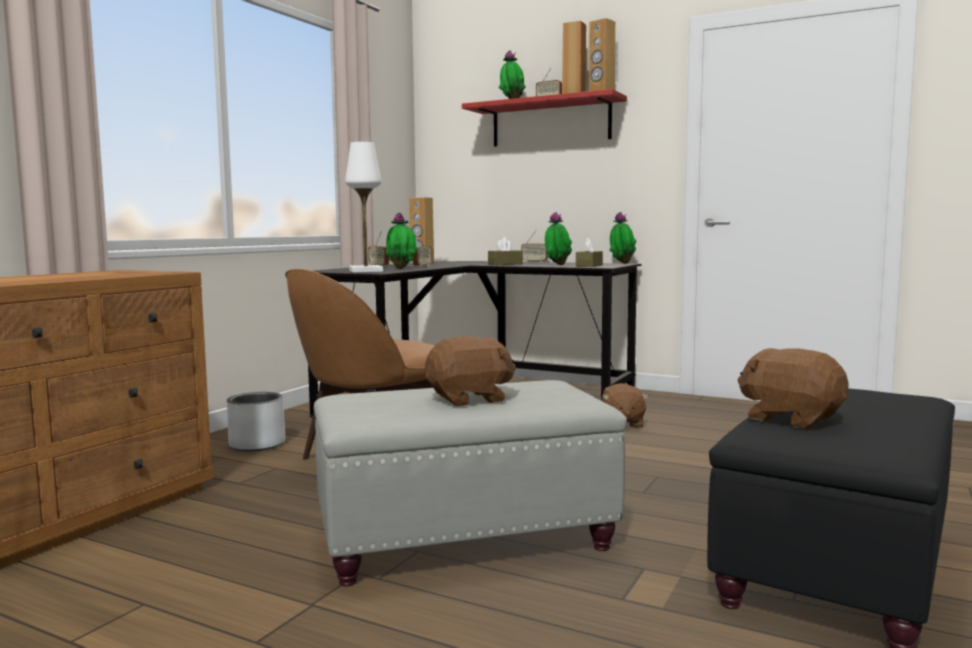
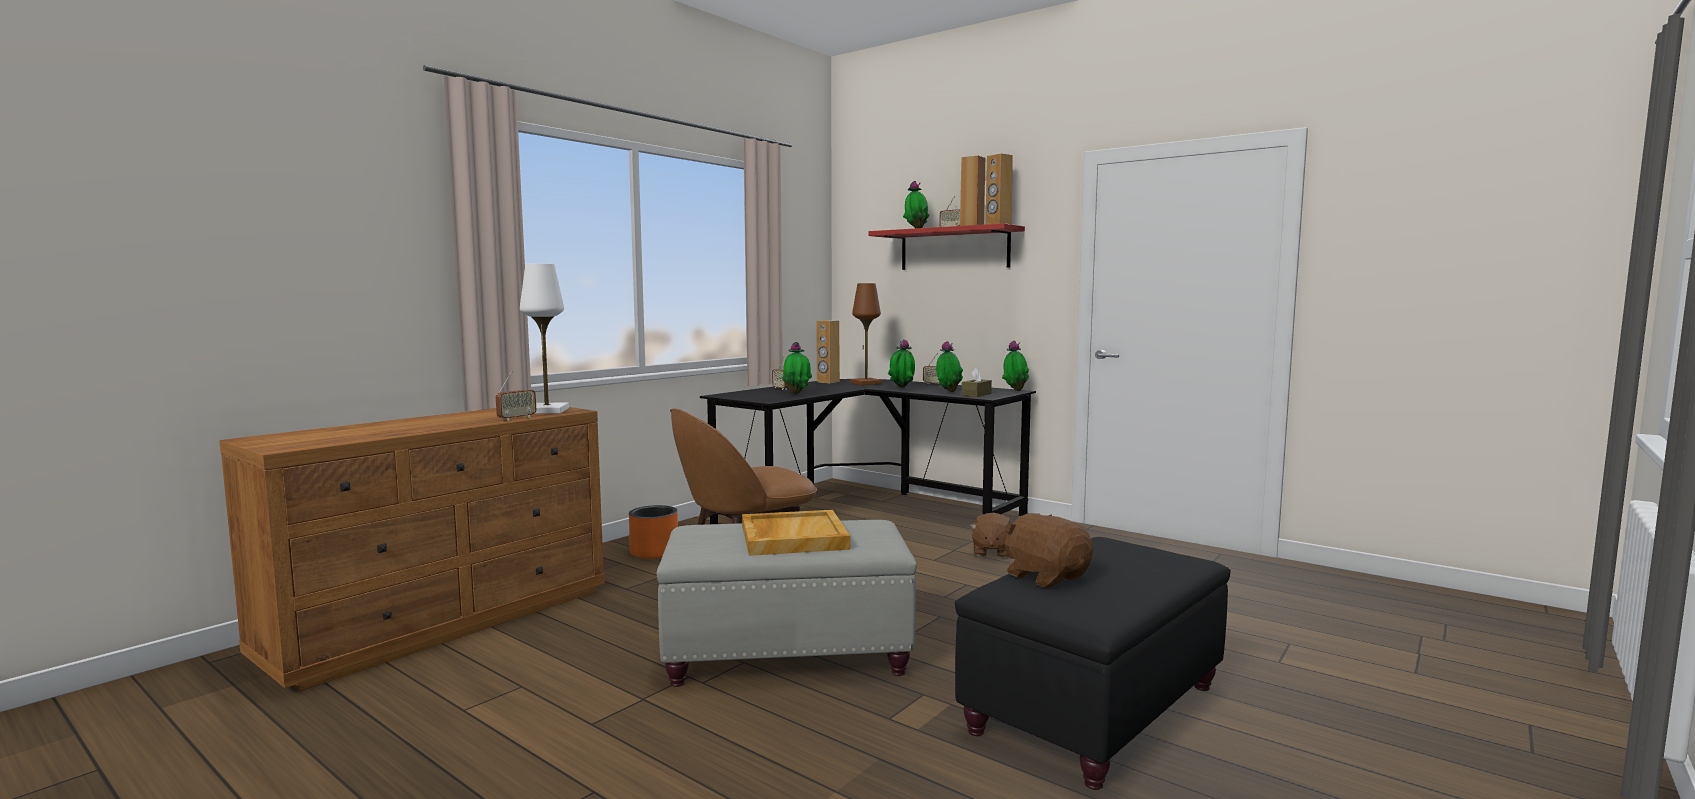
camera: 10 degrees right, 0 degrees up
(257, 444) = (654, 552): grey planter -> orange planter
(366, 271) = (760, 397): white table lamp -> white table lamp (547, 411)
(422, 266) = (819, 390): radio -> radio (516, 418)
(463, 263) = (866, 383): none -> brown table lamp
(470, 399) = (792, 537): brown plush toy -> beige tray
(505, 264) = (901, 388): brown tissue box -> potted plant

